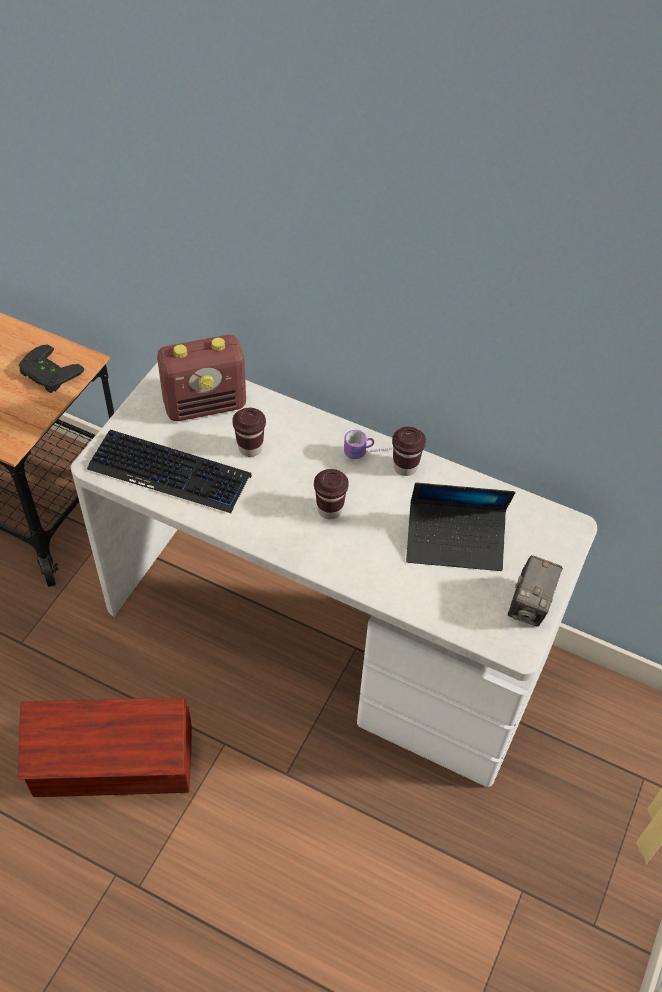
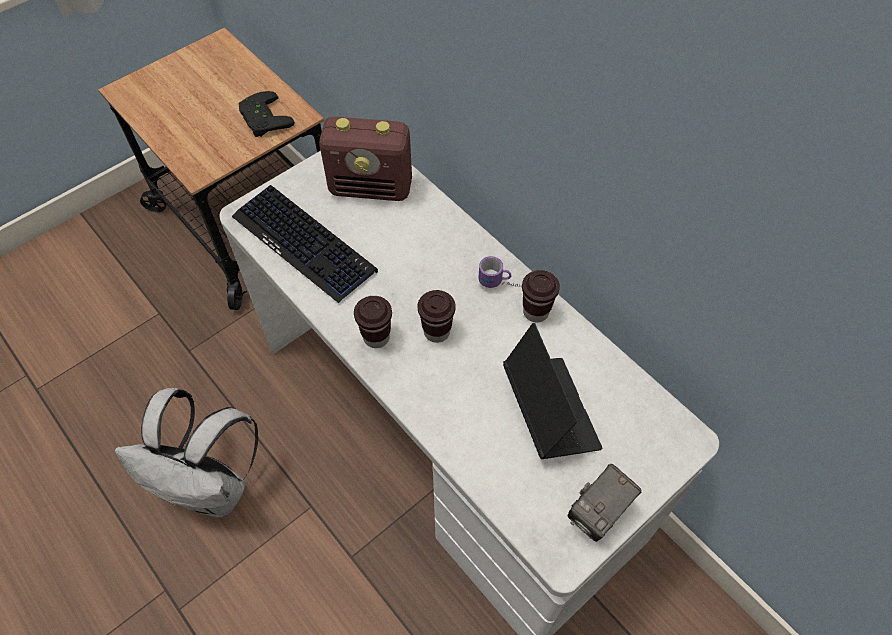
camera: 25 degrees right, 5 degrees up
(115, 763) = (212, 487): brown storage box -> white backpack
(250, 448) = (391, 243): brown cup -> brown cup (376, 337)
(455, 542) = (549, 411): laptop -> laptop turned 135 degrees counterclockwise

